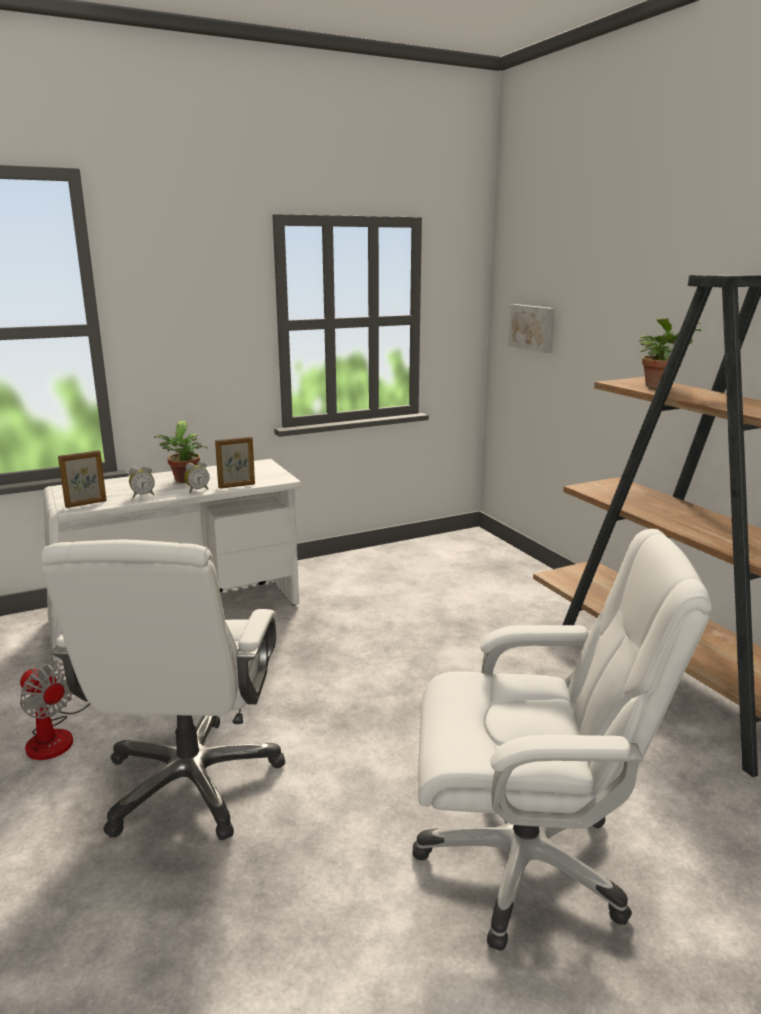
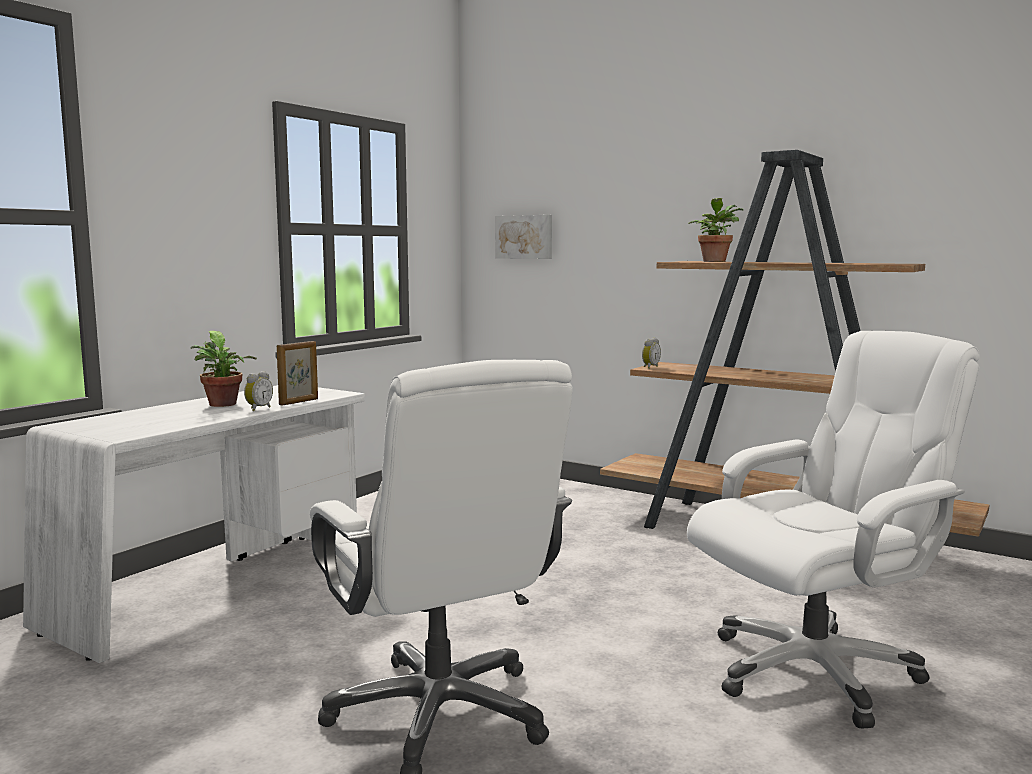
camera: 30 degrees left, 10 degrees down
(56, 734) = (205, 726): fan -> none
(86, 504) = (134, 431): picture frame -> none
(143, 495) = (196, 418): alarm clock -> alarm clock (649, 367)

